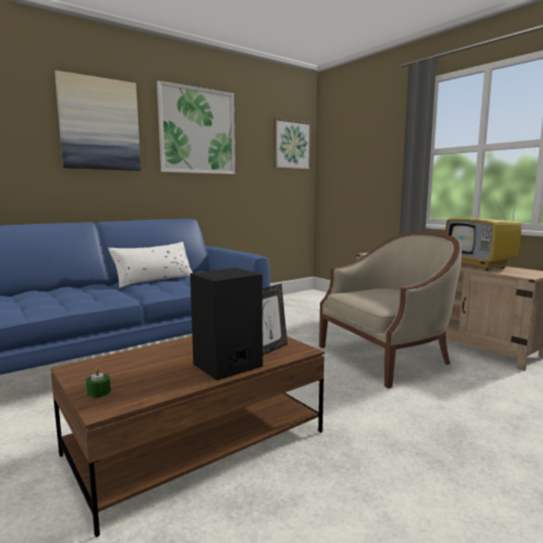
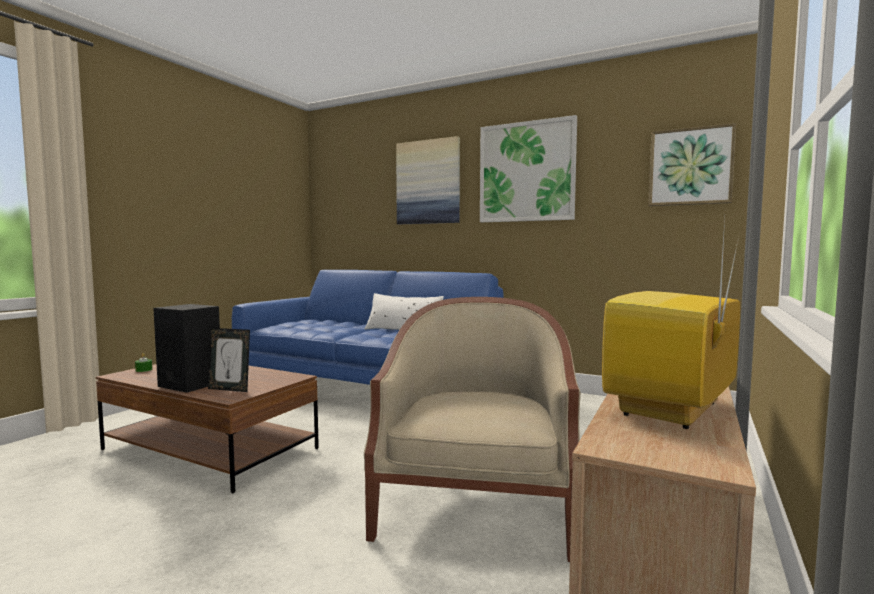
camera: 65 degrees right, 5 degrees down
(387, 358) = (476, 507): beige armchair -> beige armchair turned 120 degrees counterclockwise

